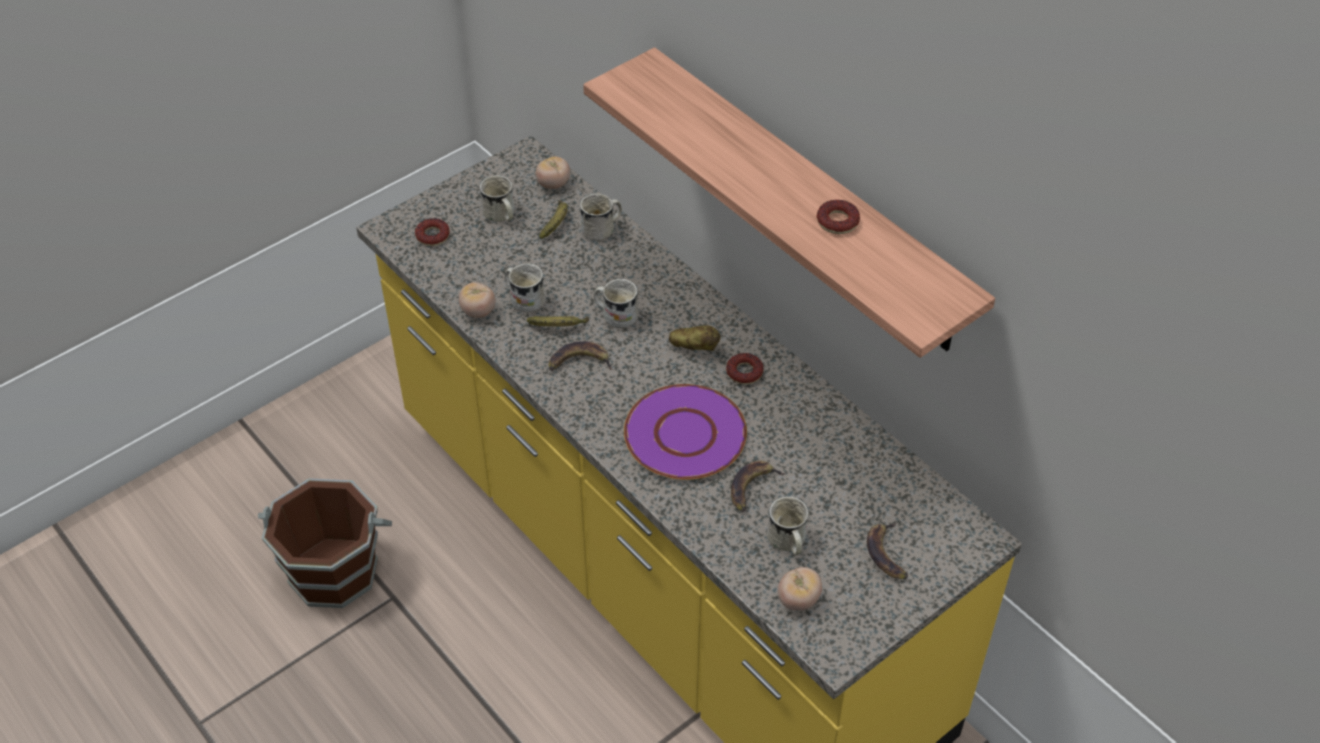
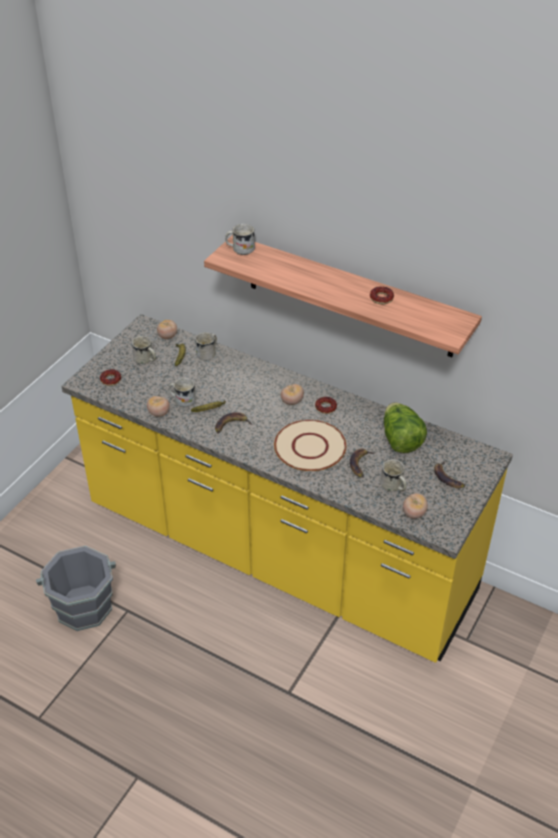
camera: 20 degrees left, 5 degrees down
(333, 570) = (83, 606): brown bucket -> grey bucket
(615, 315) = (239, 396): white mug -> white mug (240, 249)
(685, 433) = (310, 446): purple plate -> beige plate
(694, 347) = (292, 401): potato -> tomato
(840, 463) = (400, 440): none -> lettuce

